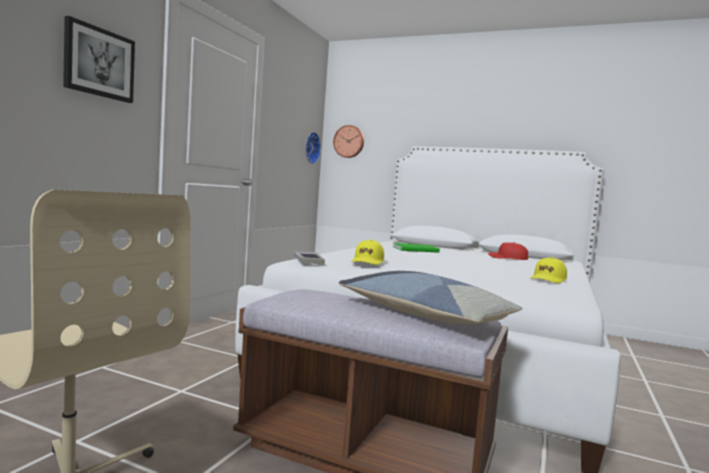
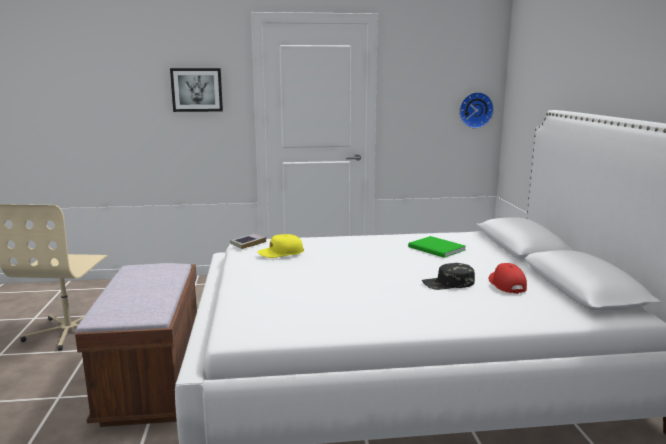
camera: 60 degrees right, 10 degrees up
(349, 141) = (519, 99): wall clock -> none
(423, 314) = (144, 300): pillow -> none
(495, 261) = (448, 283): none -> black cap
(548, 279) = (363, 315): yellow cap -> none

